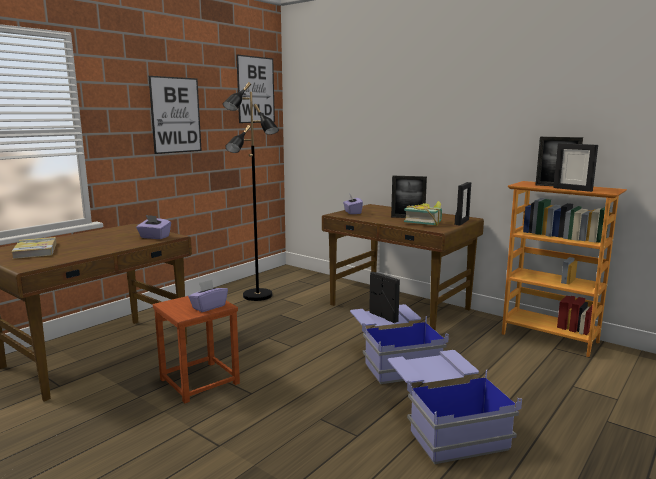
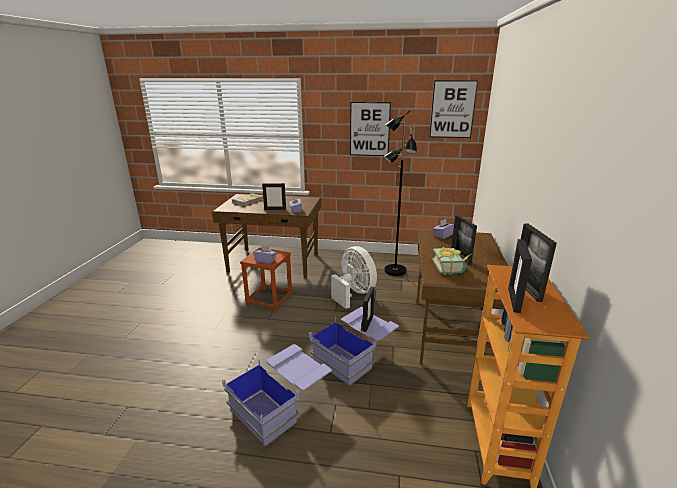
camera: 60 degrees right, 10 degrees up
(271, 327) = (354, 293): none -> white fan
(461, 222) = (482, 283): picture frame -> picture frame (275, 209)

